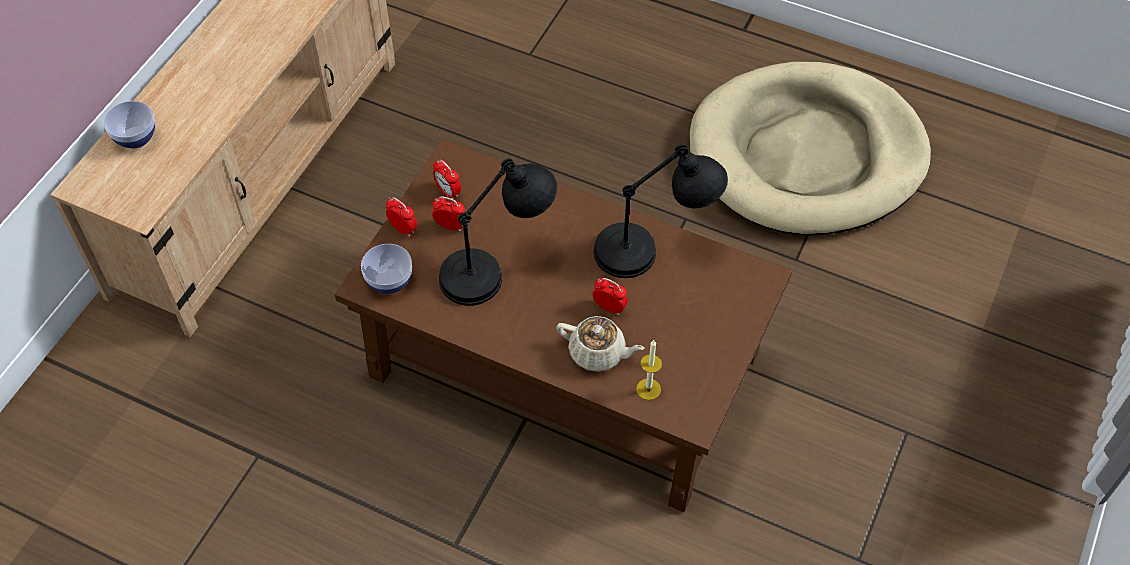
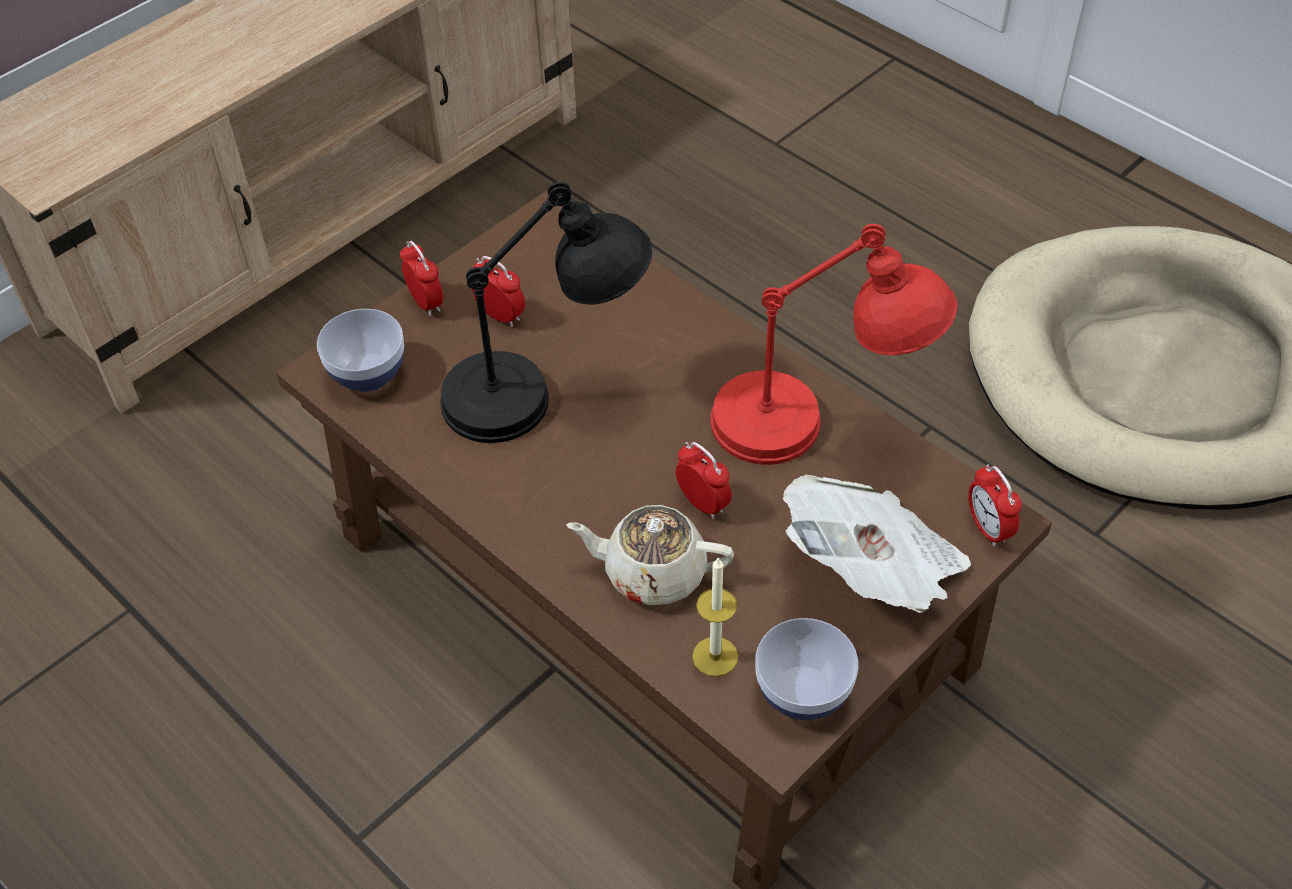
camera: 20 degrees right, 5 degrees down
(135, 138) = (96, 85): bowl -> bowl (802, 692)
(448, 192) = (520, 265): alarm clock -> alarm clock (988, 528)
(598, 353) = (653, 572): beige teapot -> beige teapot turned 150 degrees clockwise
(653, 249) = (816, 428): black table lamp -> red table lamp
(712, 321) = (873, 570): none -> newspaper

